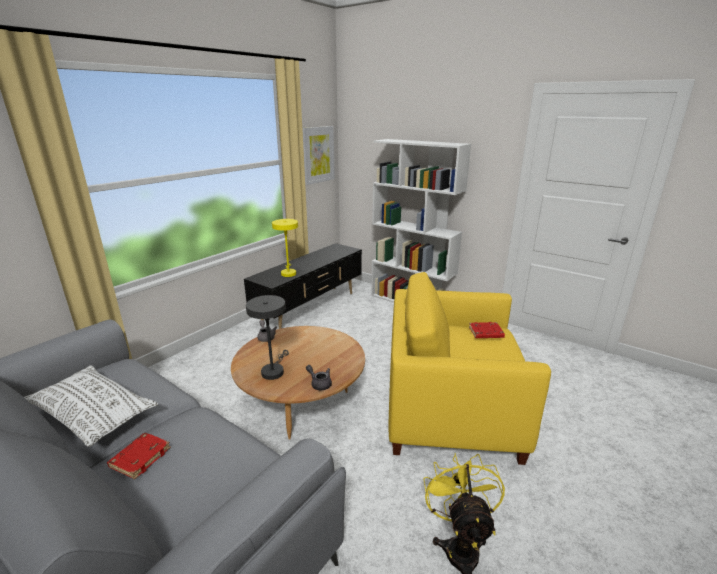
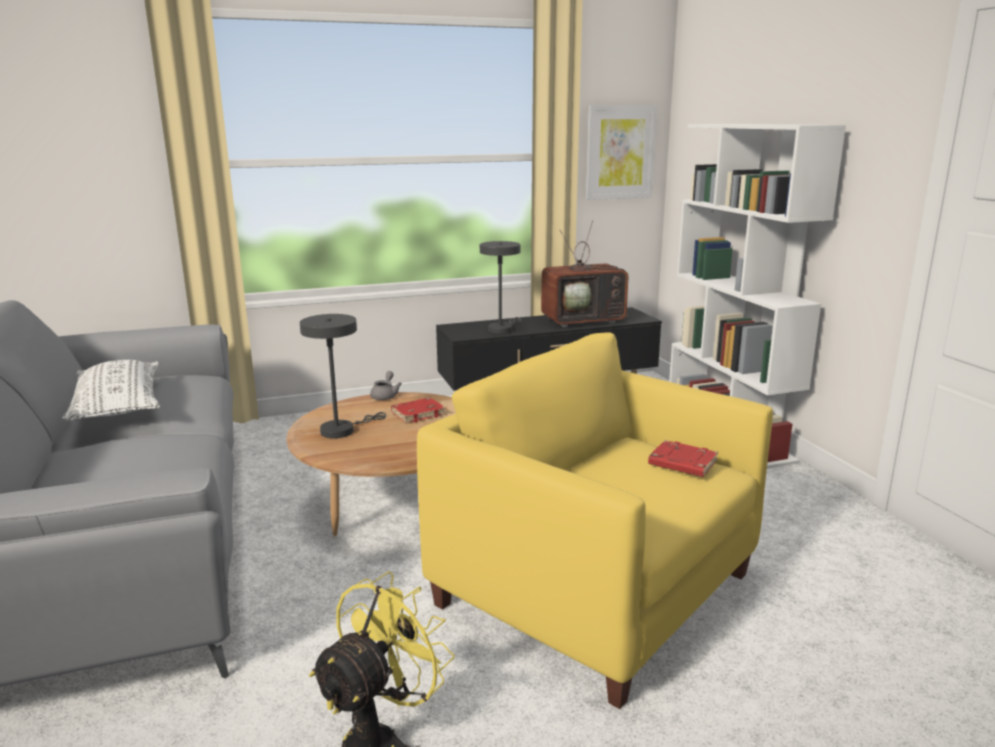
camera: 35 degrees right, 5 degrees down
(140, 457) = (98, 449): red book -> red book (418, 414)
(288, 273) = (502, 329): yellow table lamp -> grey table lamp
(319, 383) = (371, 458): grey teapot -> none
(324, 257) = (584, 320): none -> television

